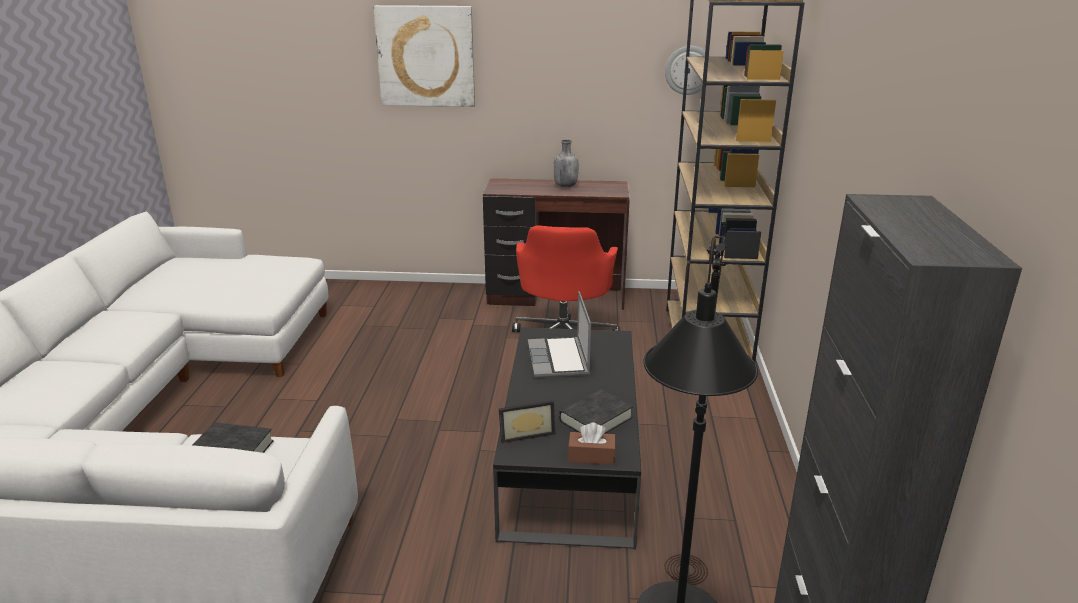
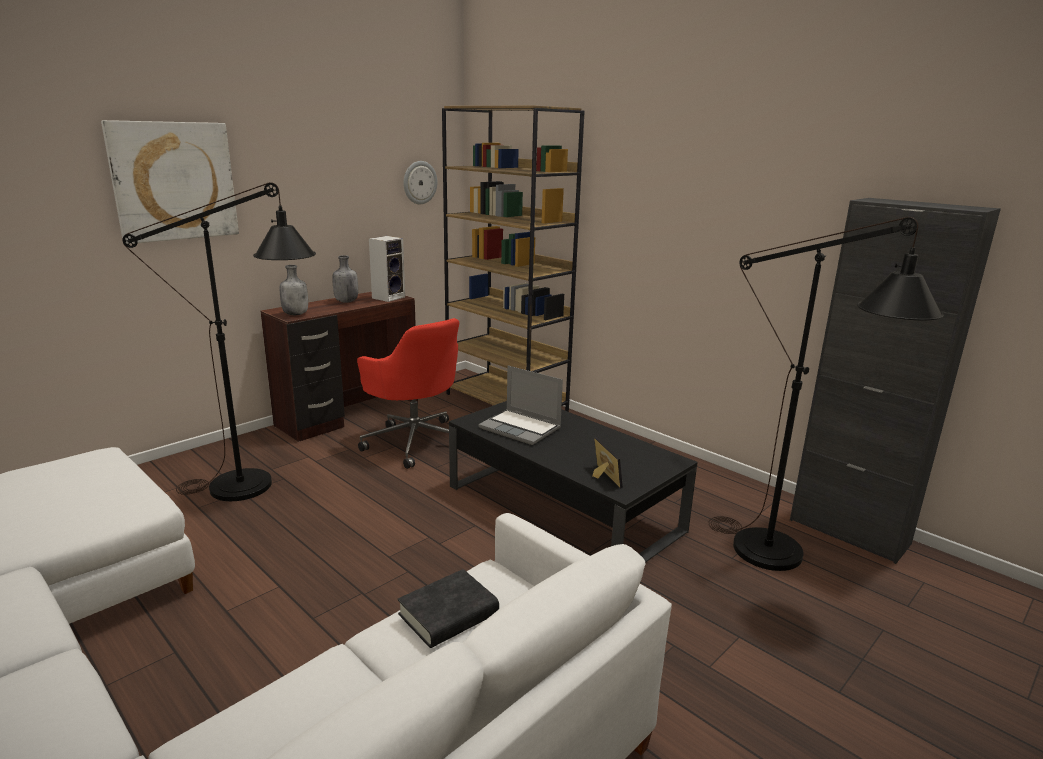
camera: 50 degrees left, 5 degrees down
(412, 327) = (258, 486): none -> black floor lamp
(503, 188) = (296, 314): none -> grey bottle
(526, 433) = (602, 477): picture frame -> picture frame turned 45 degrees counterclockwise
(591, 456) = (661, 468): brown tissue box -> none
(595, 419) = (618, 449): black book -> none
(608, 191) = (389, 297): none -> speaker

